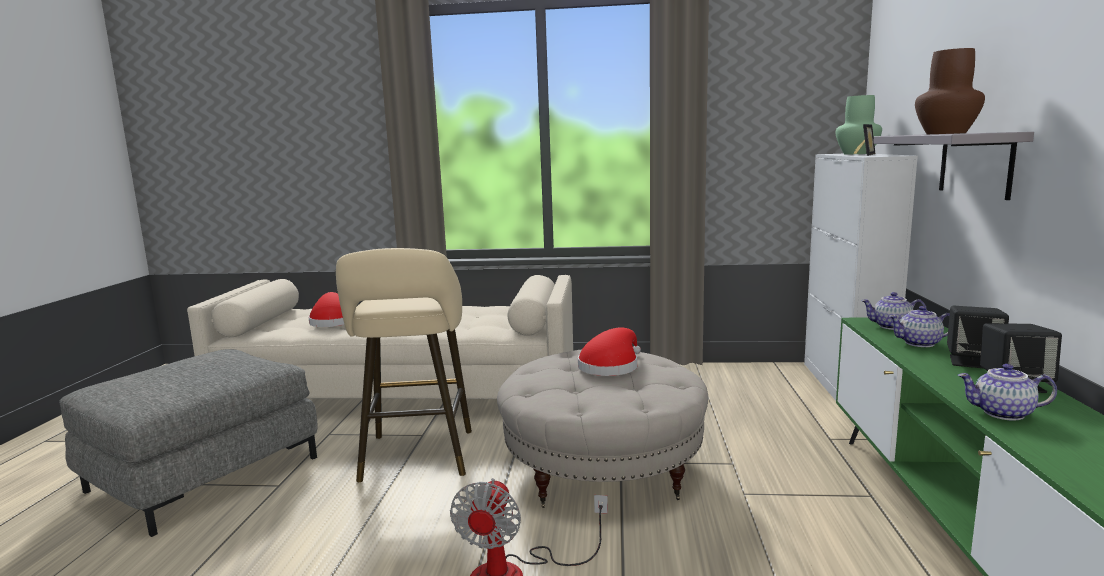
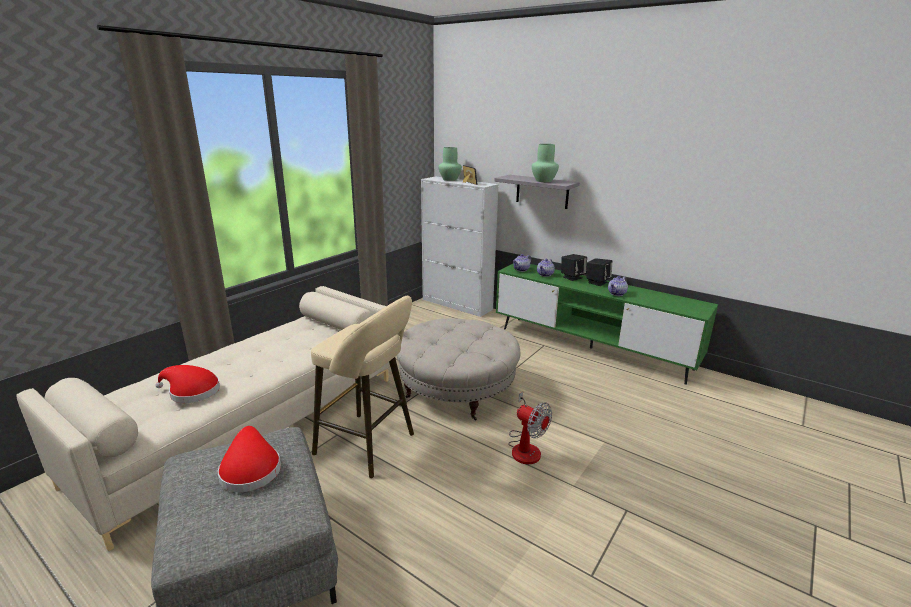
camera: 60 degrees left, 10 degrees up
(610, 366) = (452, 332): red hat -> red hat (250, 469)
(946, 133) = (544, 181): brown vase -> green vase

